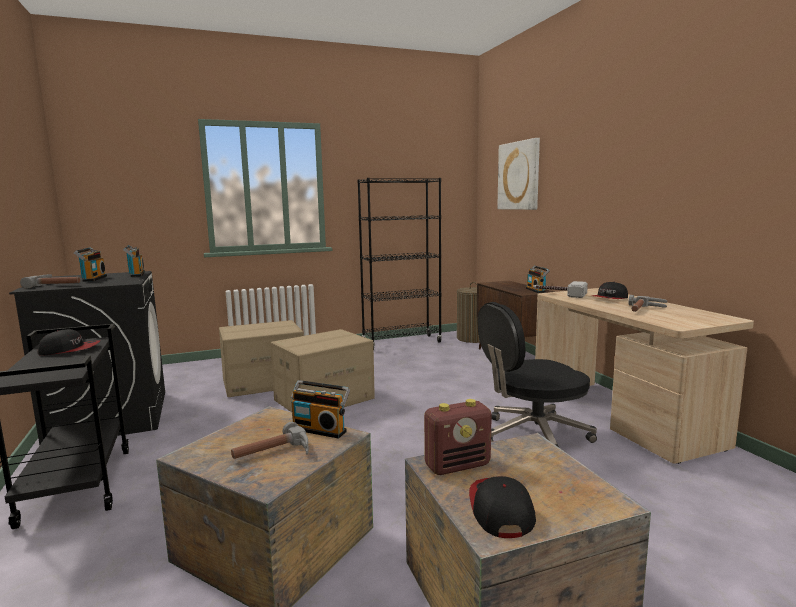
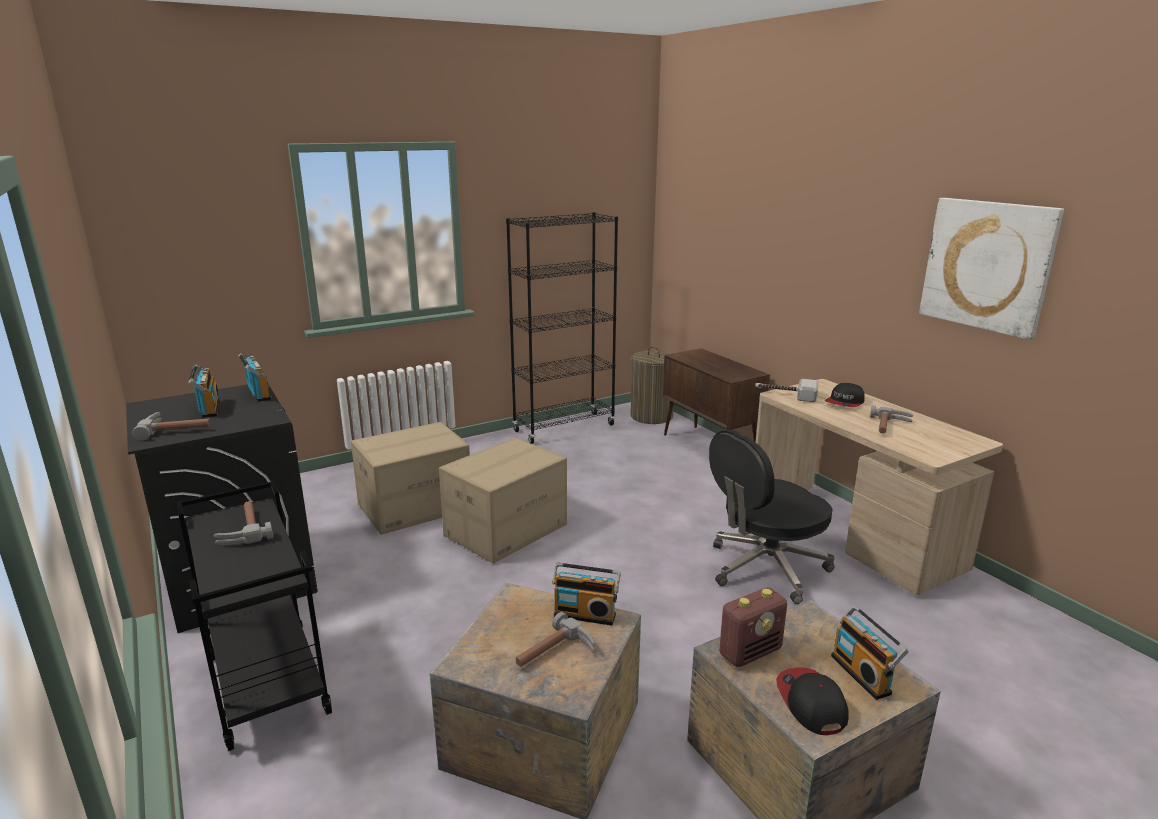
camera: 10 degrees left, 10 degrees up
(70, 350) = (243, 530): cap -> hammer
(519, 176) = (719, 217): picture -> picture (987, 265)
(536, 290) = (744, 371): radio -> radio (863, 674)

